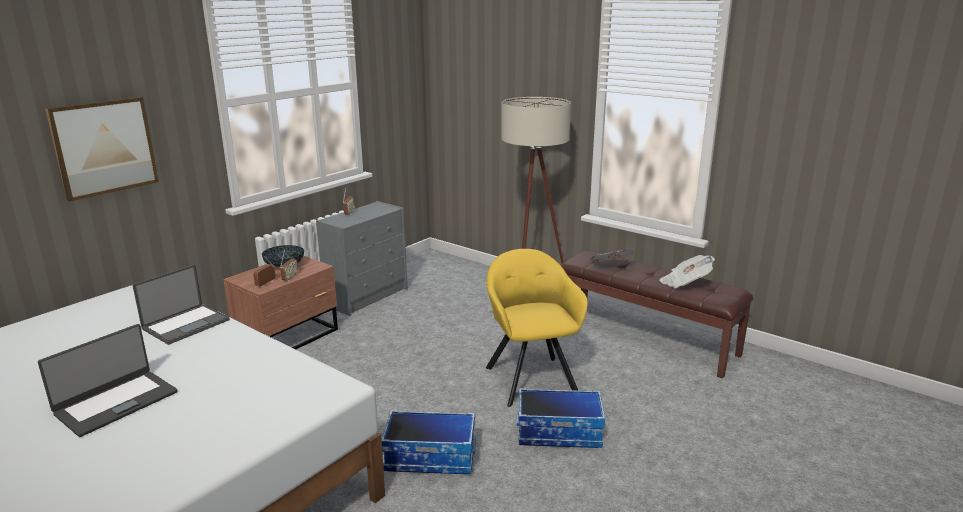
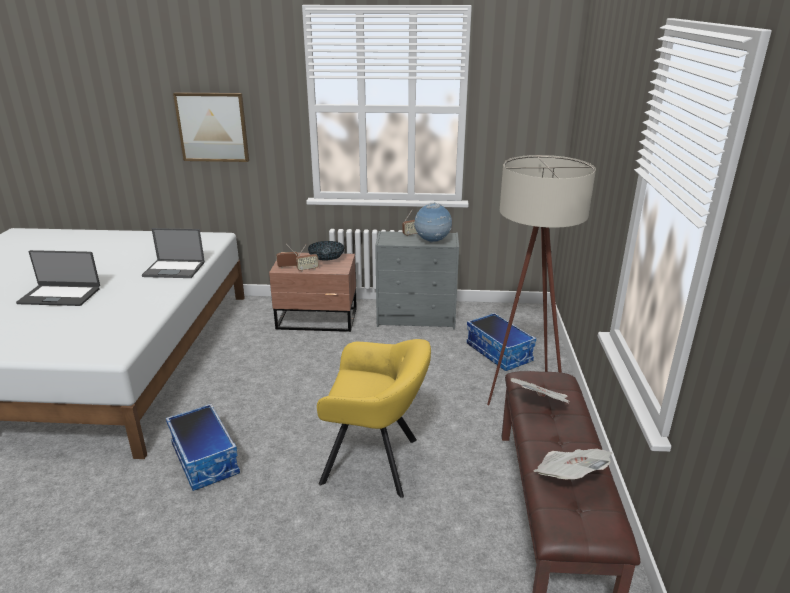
camera: 55 degrees right, 5 degrees up
(378, 212) = (432, 242): none -> globe
(531, 377) = (375, 462): yellow armchair -> yellow armchair turned 60 degrees clockwise
(559, 432) = (294, 521): storage box -> storage box (499, 353)

